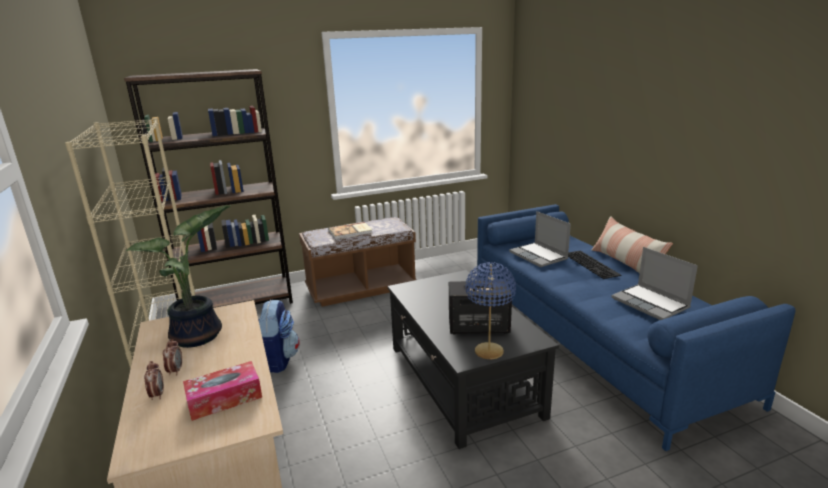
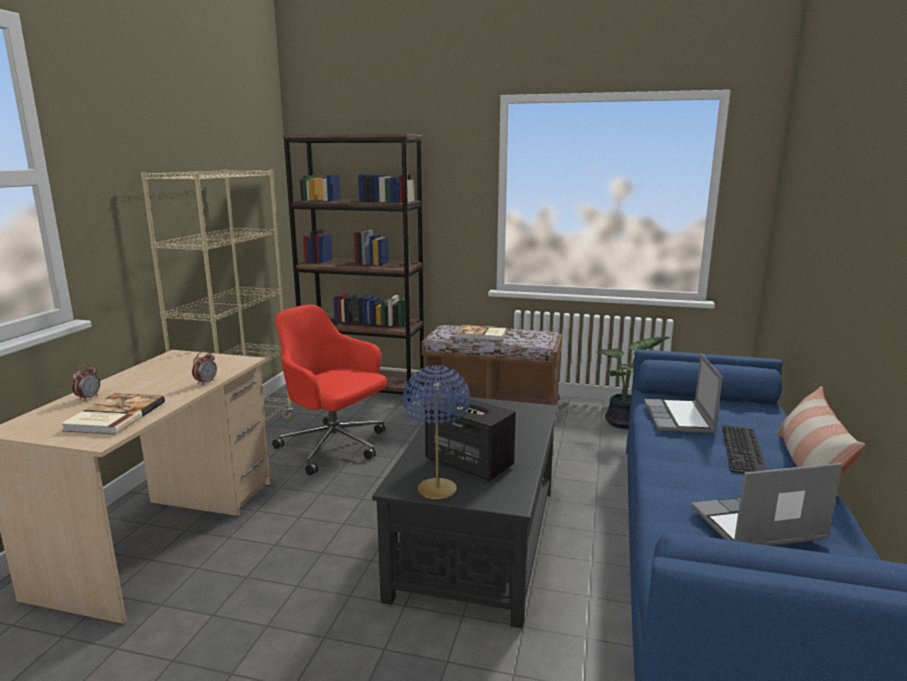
camera: 35 degrees right, 5 degrees down
(175, 371) = (126, 387): alarm clock -> alarm clock (206, 382)
(200, 336) = (183, 370): potted plant -> potted plant (625, 423)
(224, 398) = (114, 416): tissue box -> book
(278, 360) = (334, 447): backpack -> red office chair
(651, 303) = (756, 525): laptop -> laptop turned 75 degrees clockwise

